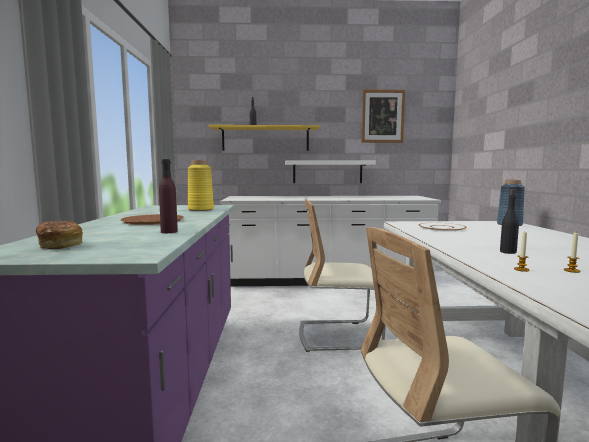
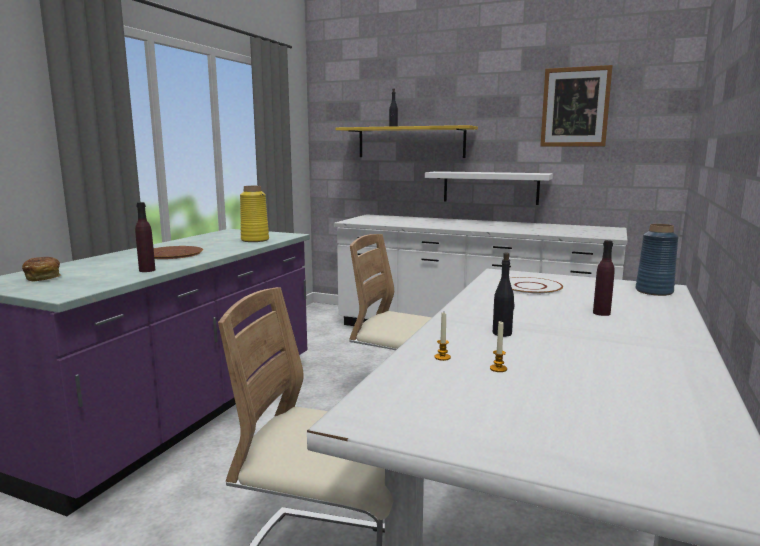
camera: 25 degrees right, 5 degrees up
(521, 236) = (601, 313): none -> purple bottle

